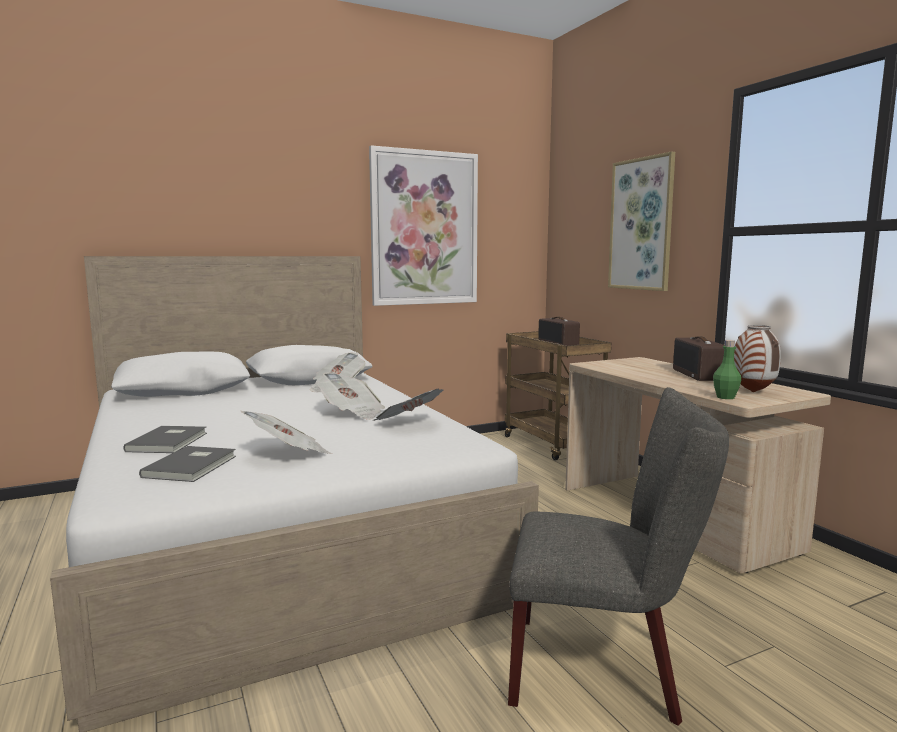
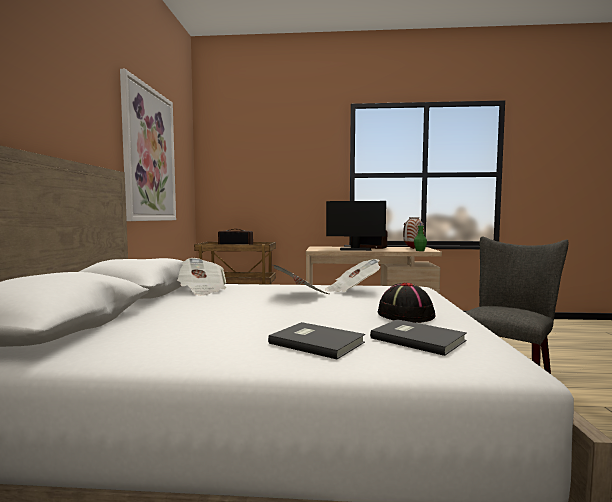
camera: 60 degrees left, 5 degrees down
(289, 454) = (405, 315): newspaper -> black hat
(641, 224) = (290, 169): picture -> none
(647, 373) = (355, 249): none -> monitor

